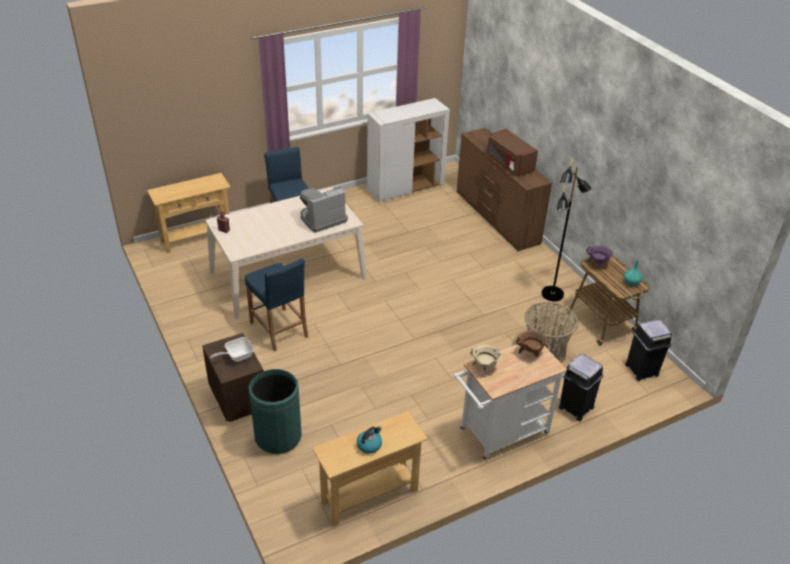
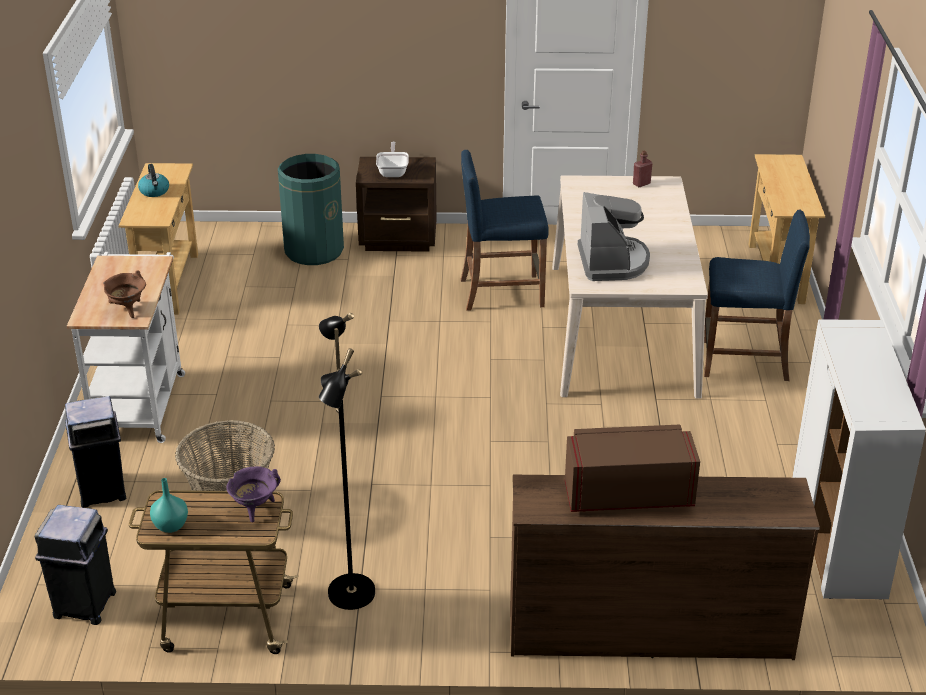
camera: 120 degrees right, 5 degrees down
(484, 368) = (147, 267): beige cooking pot -> none

